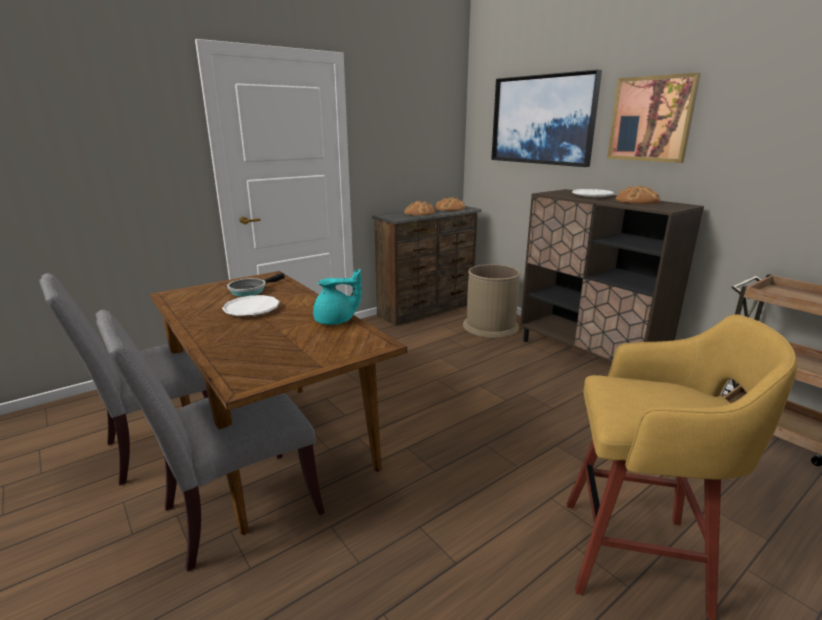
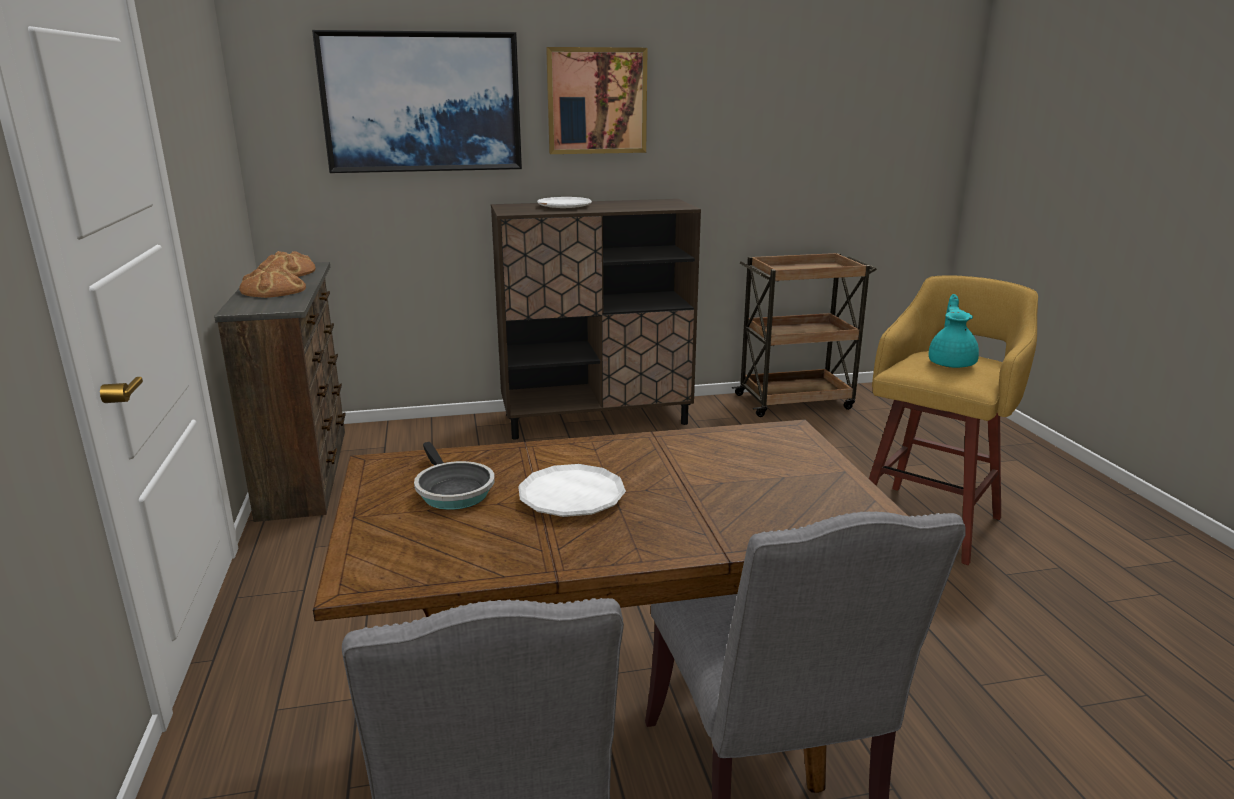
camera: 65 degrees left, 0 degrees up
(336, 321) = (687, 443): turquoise teapot -> turquoise teapot (951, 363)
(490, 326) = (442, 445): brown trash can -> none
(636, 201) = (623, 204): bread -> none

